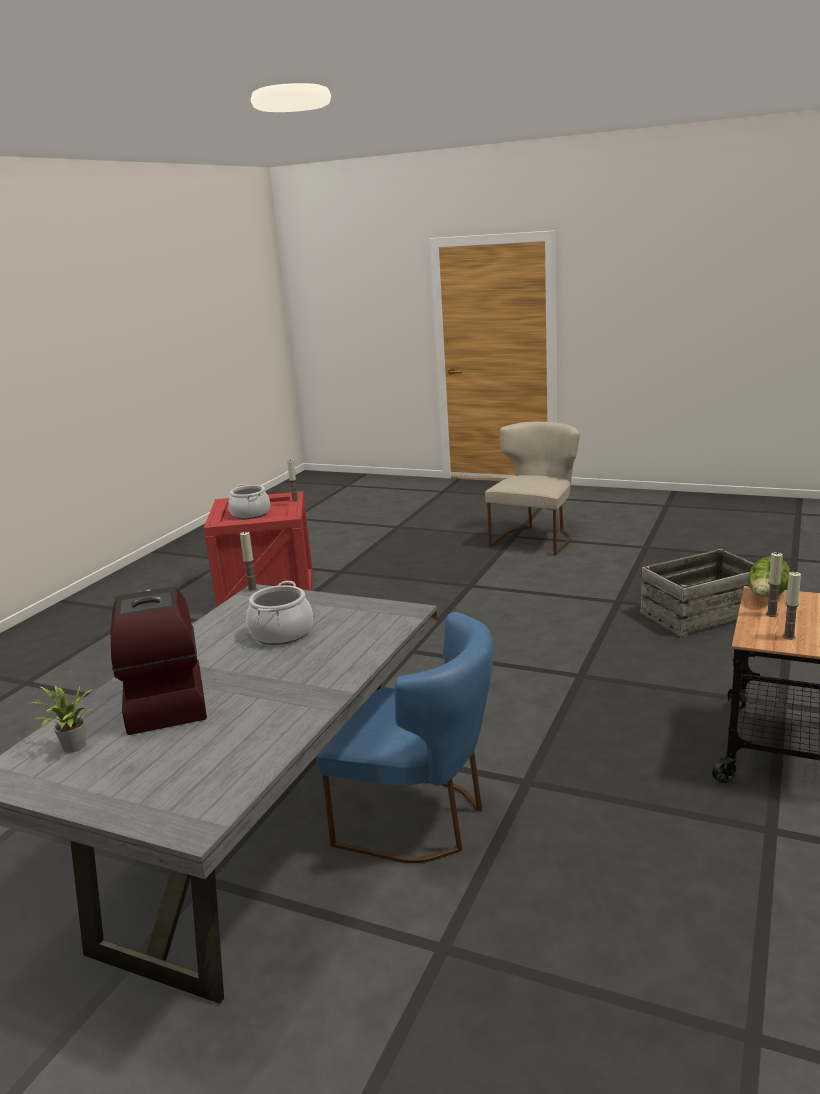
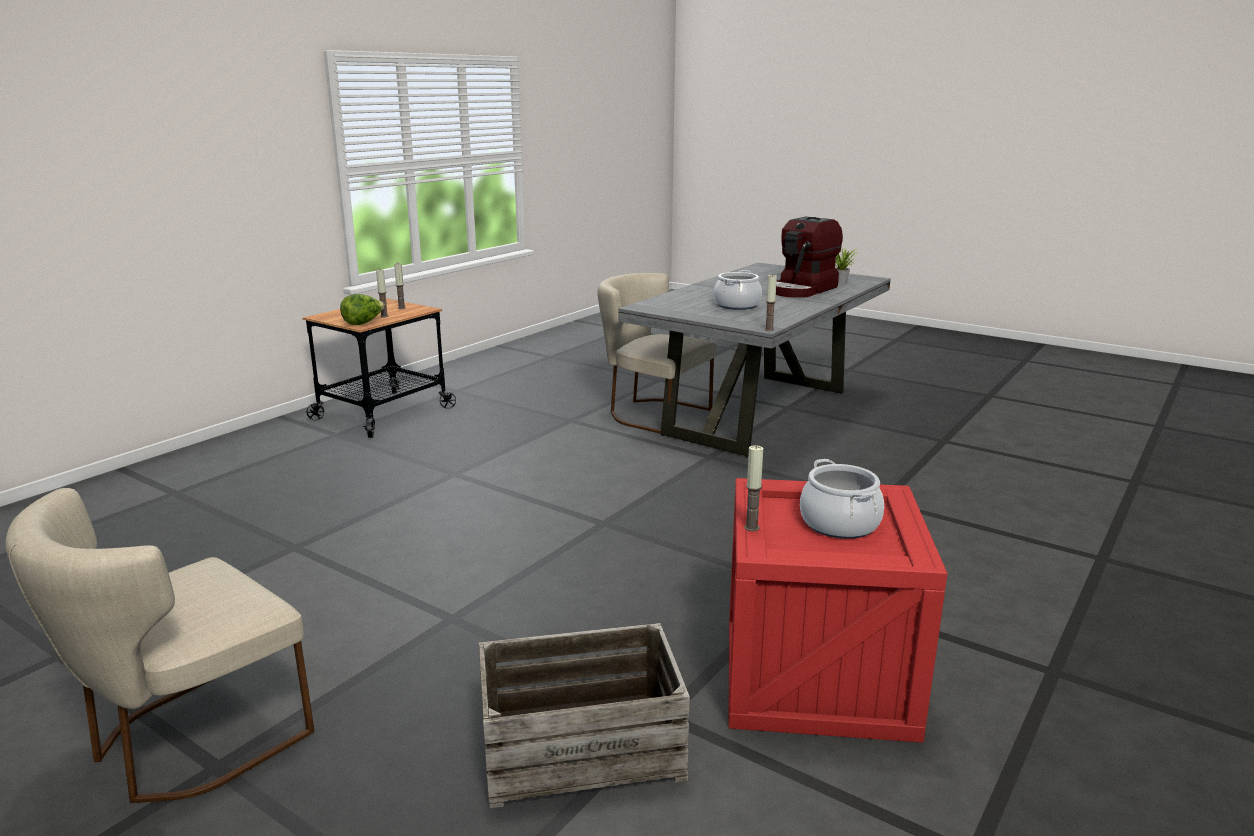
camera: 170 degrees left, 0 degrees up
(164, 700) = (803, 289): coffee machine -> coffee machine turned 45 degrees clockwise
(420, 819) = (652, 414): blue chair -> beige chair
(701, 614) = (239, 514): crate -> crate (581, 747)

